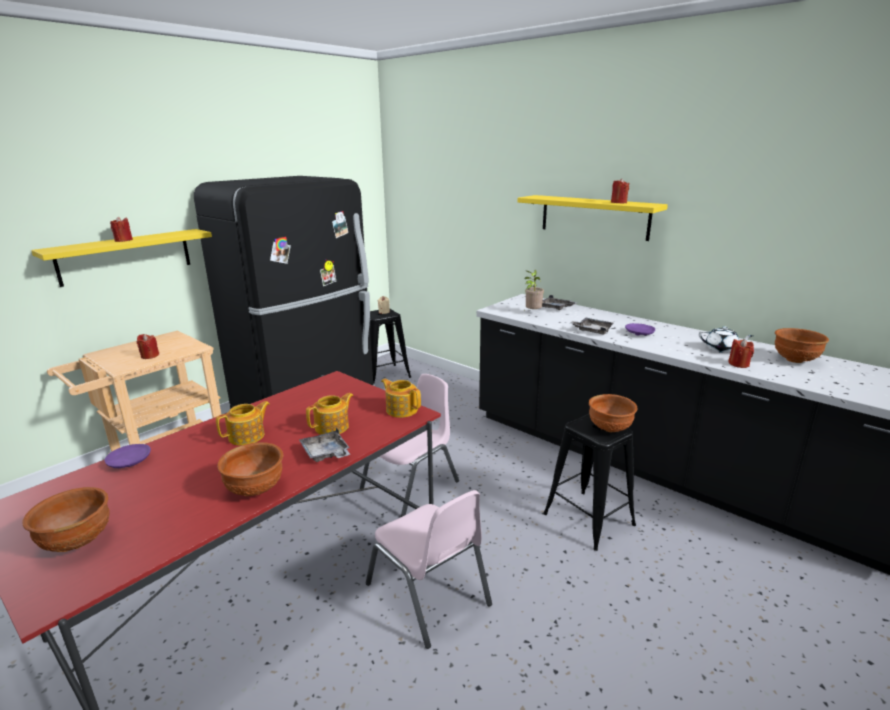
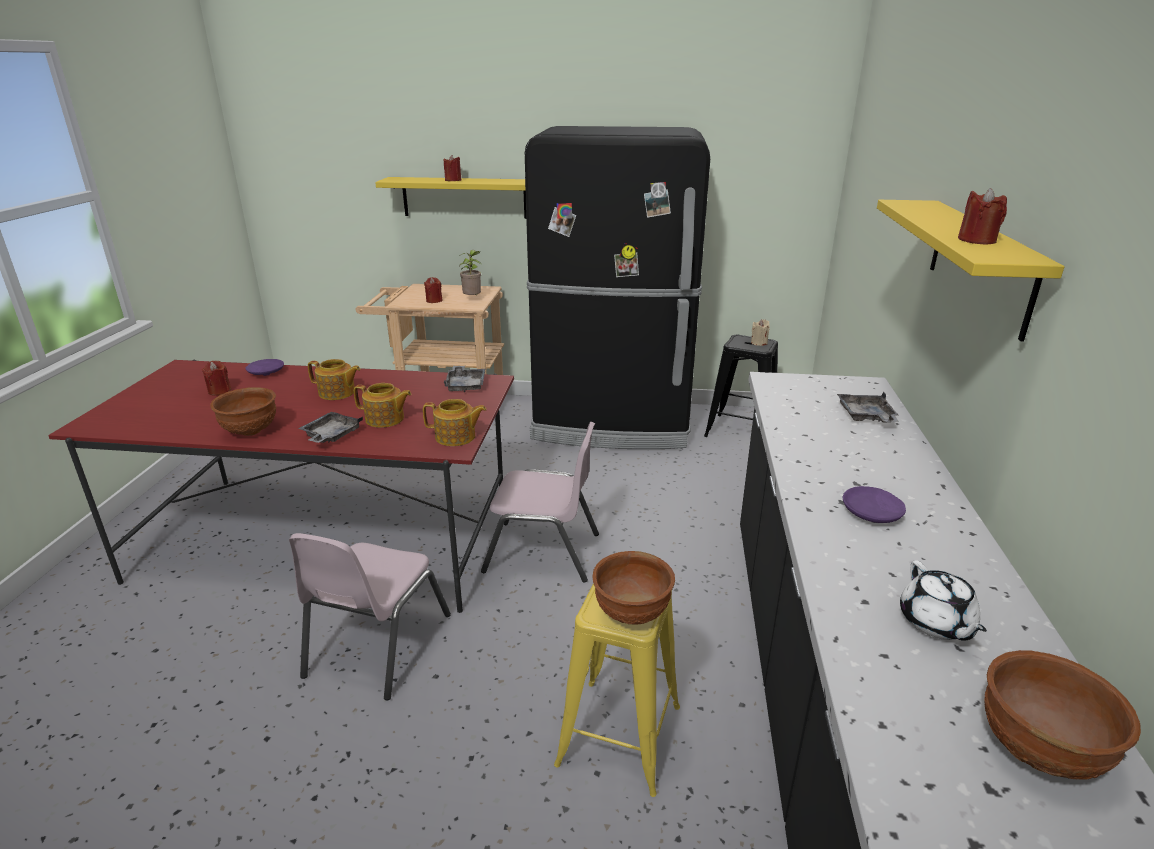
camera: 55 degrees right, 5 degrees up
(78, 541) = (154, 403): brown bowl -> none
(401, 409) = (456, 437): teapot -> teapot turned 90 degrees clockwise
(532, 313) = (807, 406): potted plant -> potted plant (473, 299)
(588, 519) = (619, 734): black stool -> yellow stool
(592, 330) = (810, 469): grey tray -> grey tray (465, 385)
(738, 364) = (877, 658): red candle -> red candle (219, 391)

